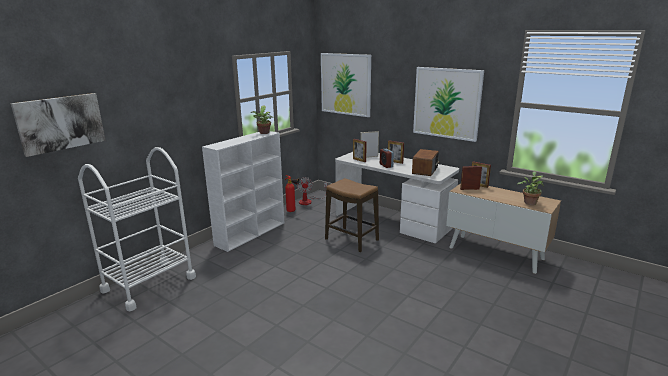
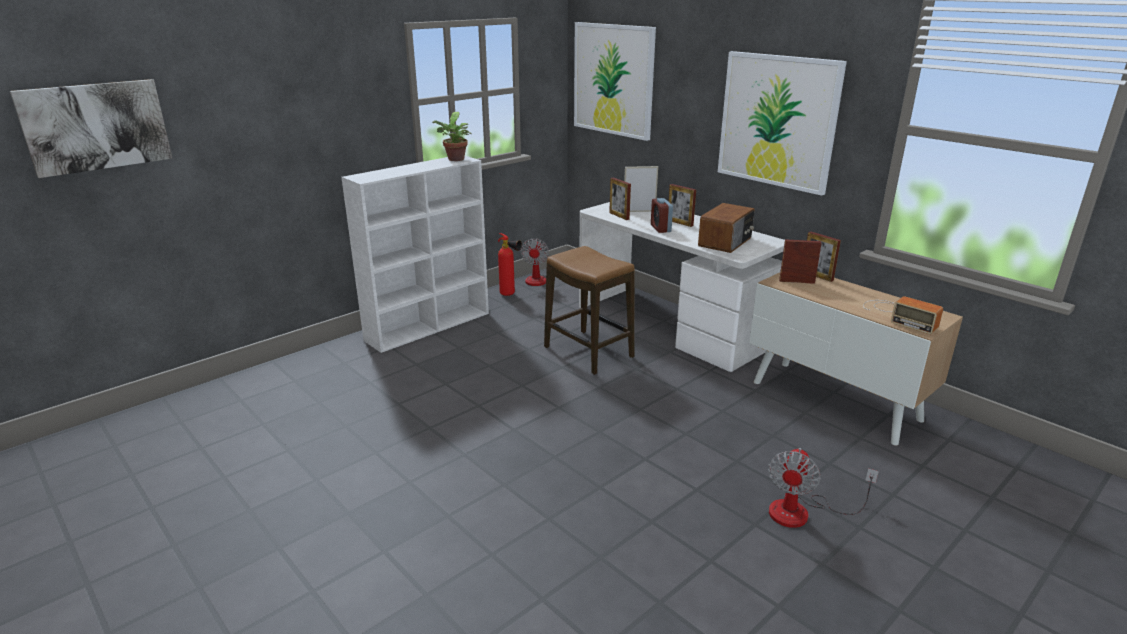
camera: 10 degrees right, 5 degrees up
(149, 284) = (244, 392): white cart -> none
(502, 314) = (802, 512): none -> fan
(529, 202) = (898, 315): potted plant -> radio

